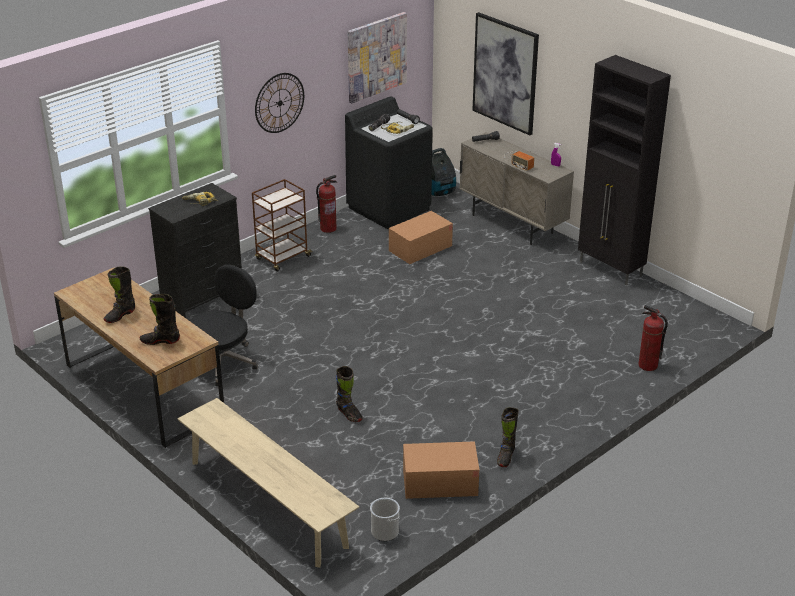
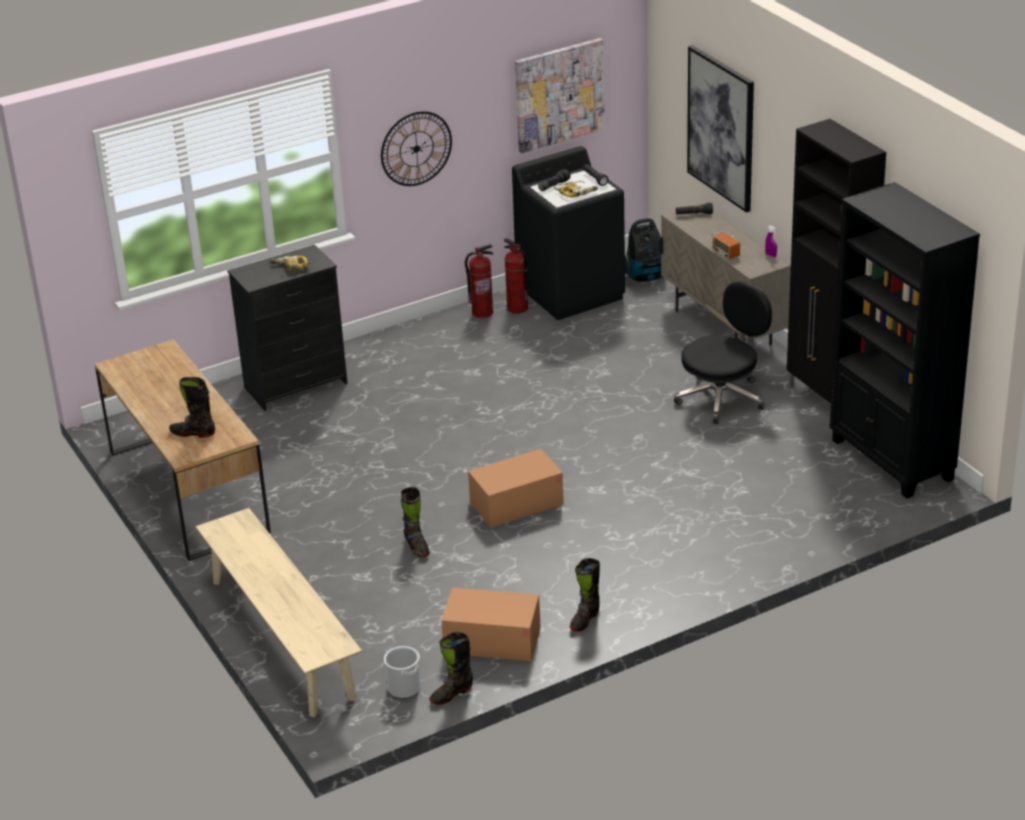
camera: 15 degrees right, 0 degrees up
(120, 315) = (159, 398): black boot -> black boot (451, 694)
(222, 362) = (290, 468): black office chair -> black office chair (722, 398)
(282, 258) = (411, 346): brown cart -> none
(420, 248) = (589, 349): cardboard box -> cardboard box (516, 503)
(648, 365) = (816, 529): fire extinguisher -> fire extinguisher (517, 308)
(677, 309) = (891, 460): none -> black bookcase

